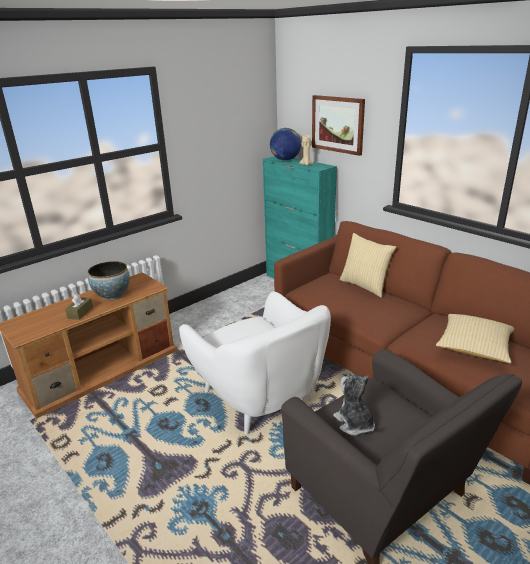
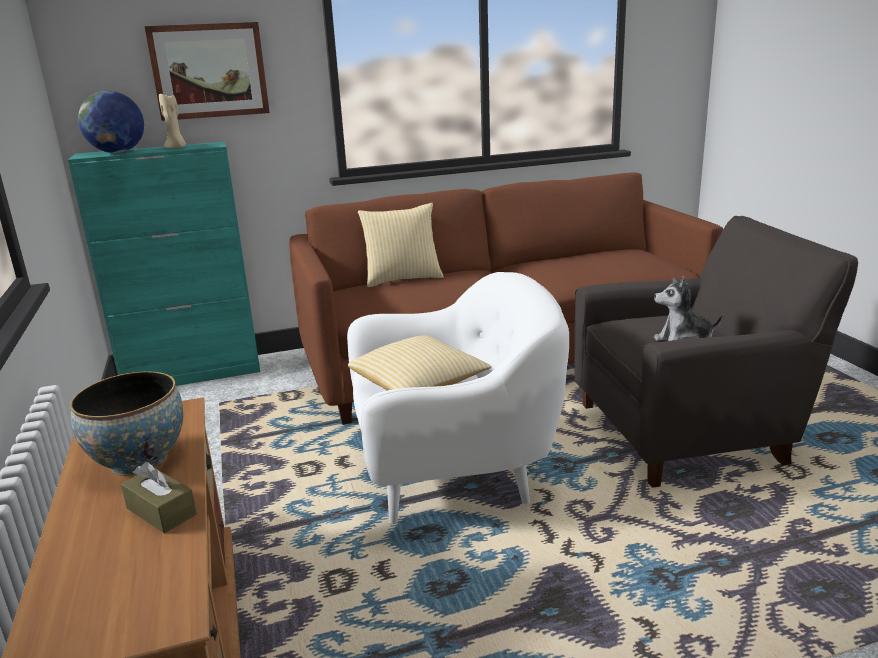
camera: 65 degrees left, 5 degrees down
(474, 348) = (592, 264): pillow -> pillow (419, 386)

